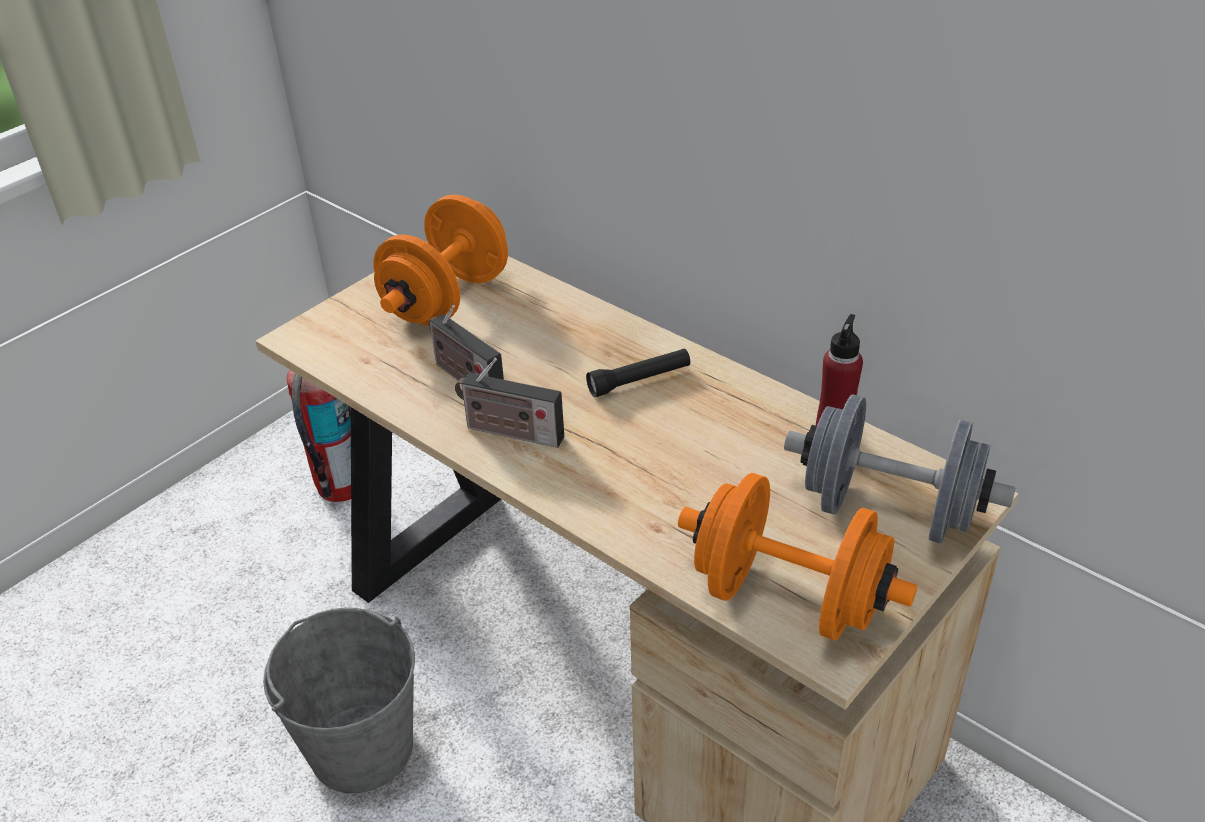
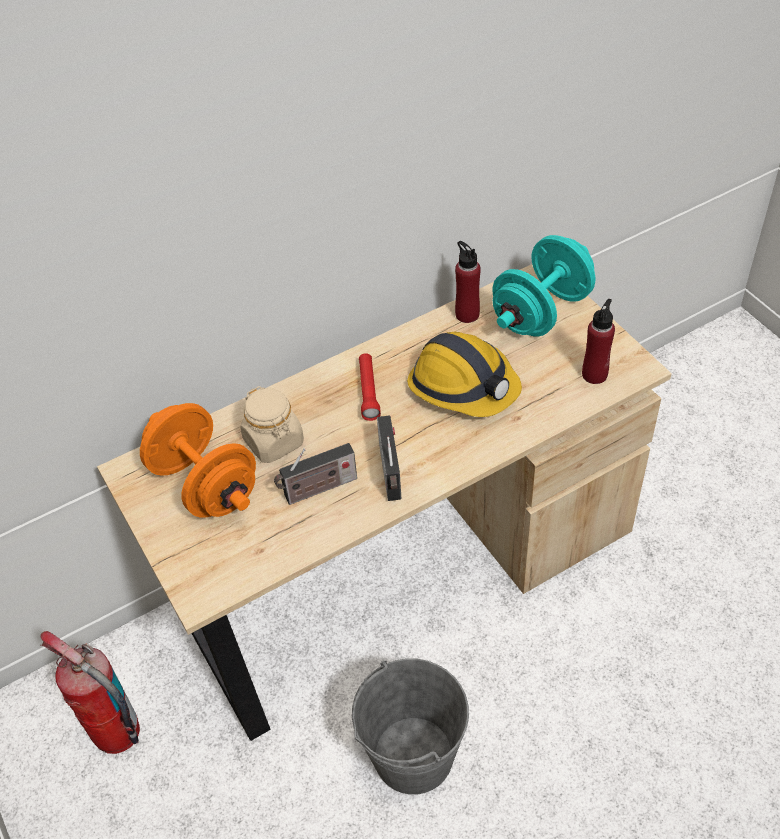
camera: 70 degrees left, 10 degrees up
(510, 432) = (391, 474): radio -> radio turned 45 degrees counterclockwise
(526, 329) = (274, 442): none -> beige jar
(639, 381) = (368, 391): black flashlight -> red flashlight
(691, 462) = (463, 386): none -> hard hat
(788, 598) = (594, 374): orange dumbbell -> red bottle
(889, 511) = (541, 312): grey dumbbell -> turquoise dumbbell

